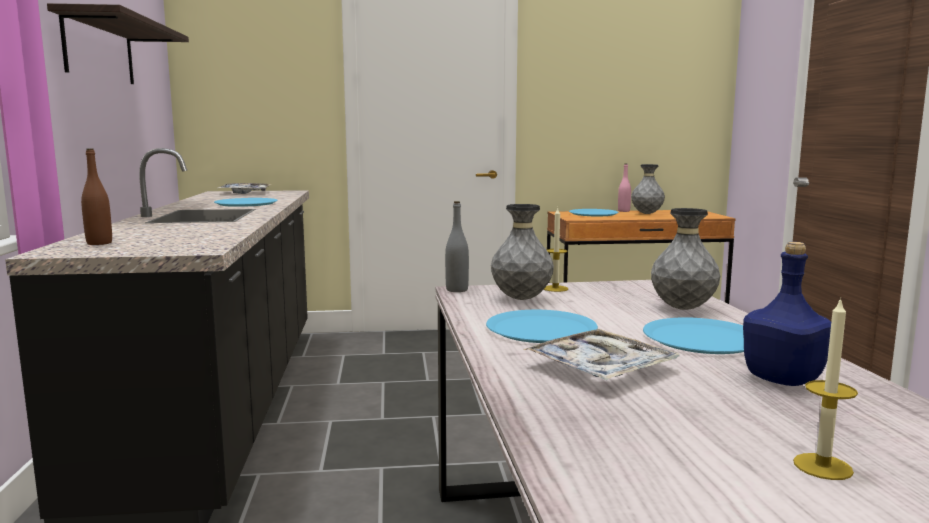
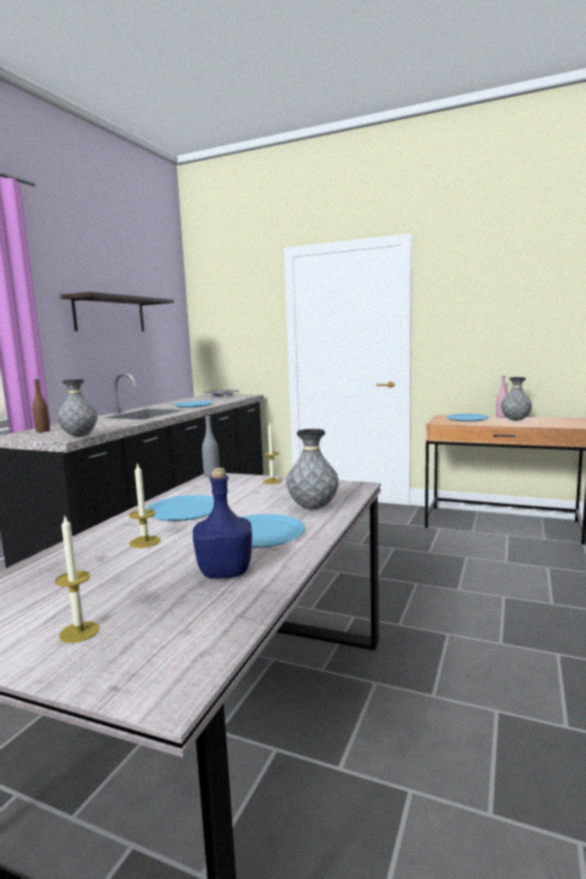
camera: 30 degrees right, 0 degrees up
(521, 299) = (230, 486): grey vase -> grey vase (79, 436)
(601, 368) = (145, 542): tray -> candle

